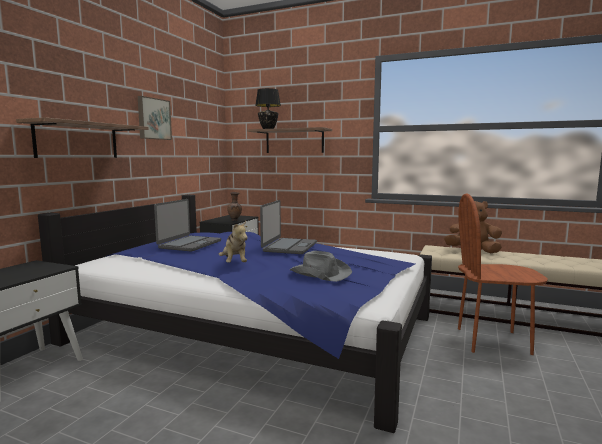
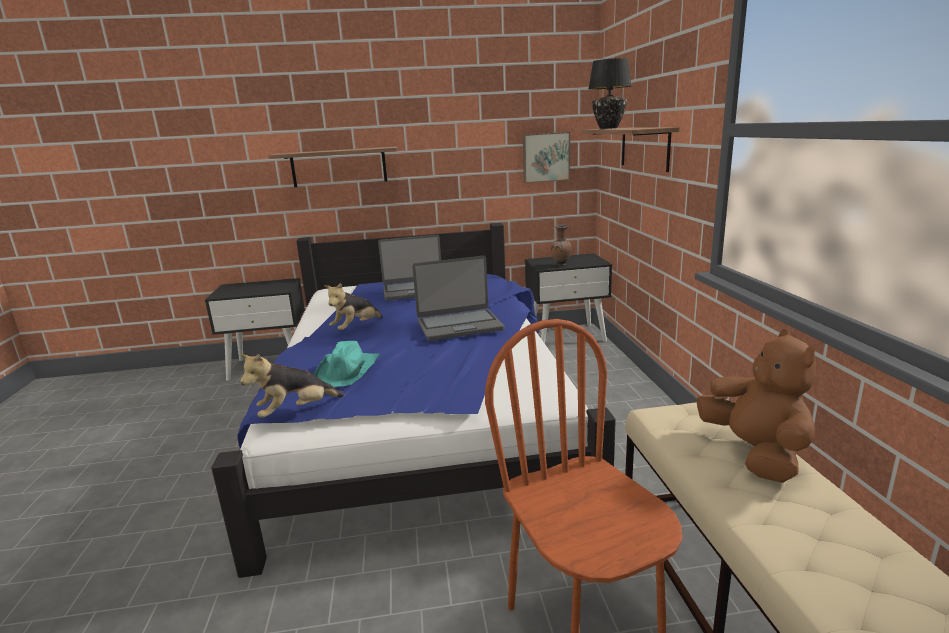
camera: 60 degrees right, 10 degrees up
(153, 119) = (444, 129): picture -> picture (545, 157)
(320, 273) = (348, 372): grey hat -> turquoise hat
(367, 290) = (296, 411): none -> plush toy

